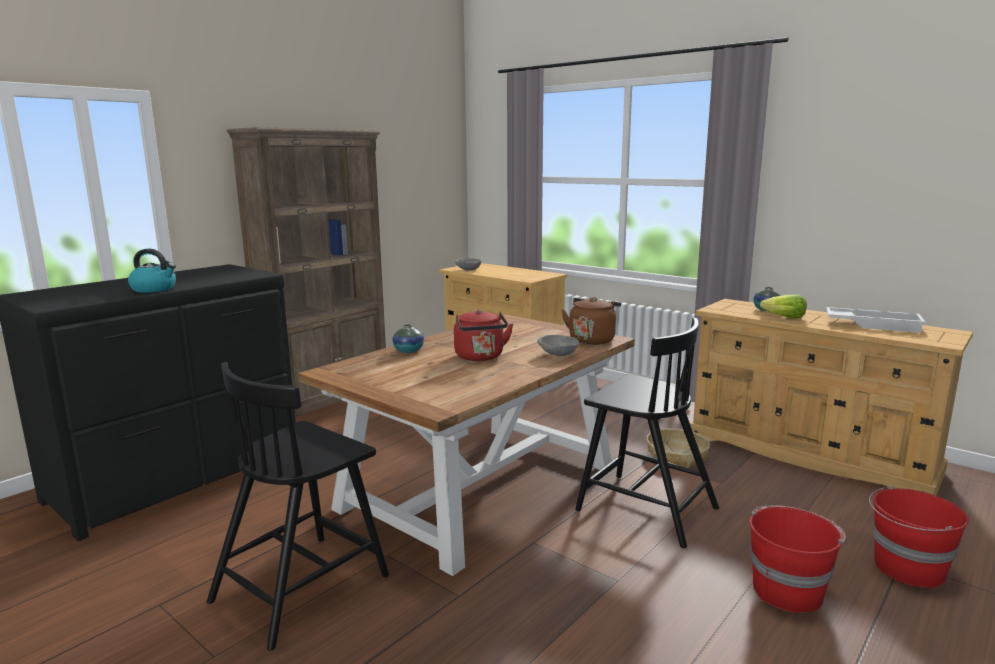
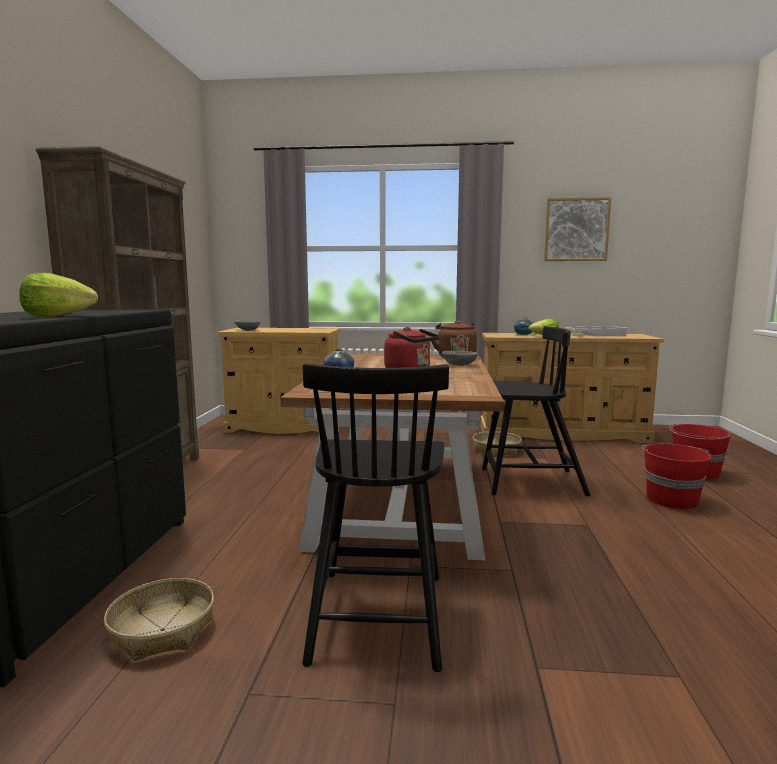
camera: 35 degrees left, 5 degrees down
(155, 289) = (57, 316): kettle -> lettuce
(179, 538) = (162, 629): none -> basket
(884, 161) = (576, 230): none -> picture

